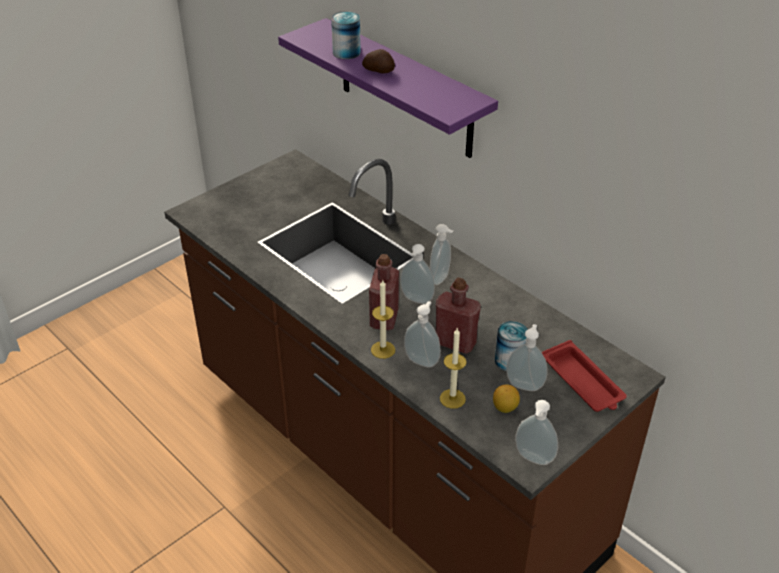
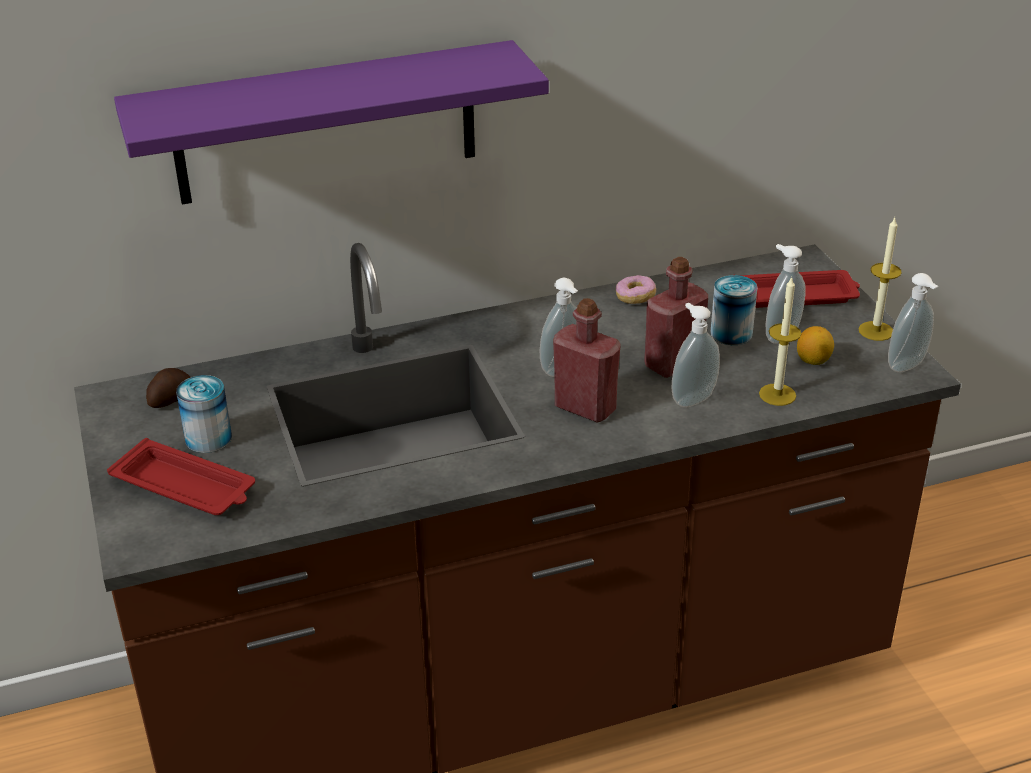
camera: 65 degrees left, 5 degrees down
(237, 208) = (185, 487): none -> red tray
(346, 52) = (258, 102): can -> can (208, 438)
(379, 70) = (343, 91): potato -> potato (170, 399)
(383, 350) = (650, 425): candle -> candle (876, 331)
(441, 279) = (535, 339): soap dispenser -> none
(519, 307) = (635, 297): none -> donut

